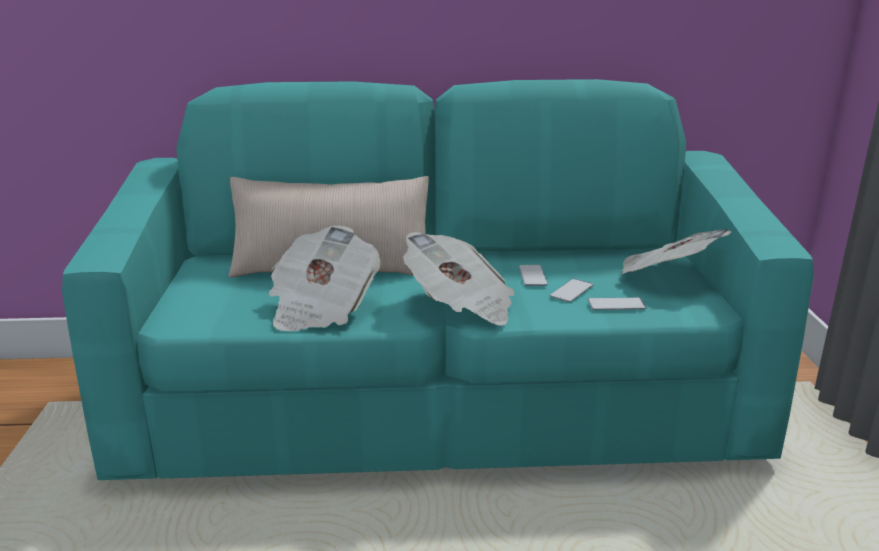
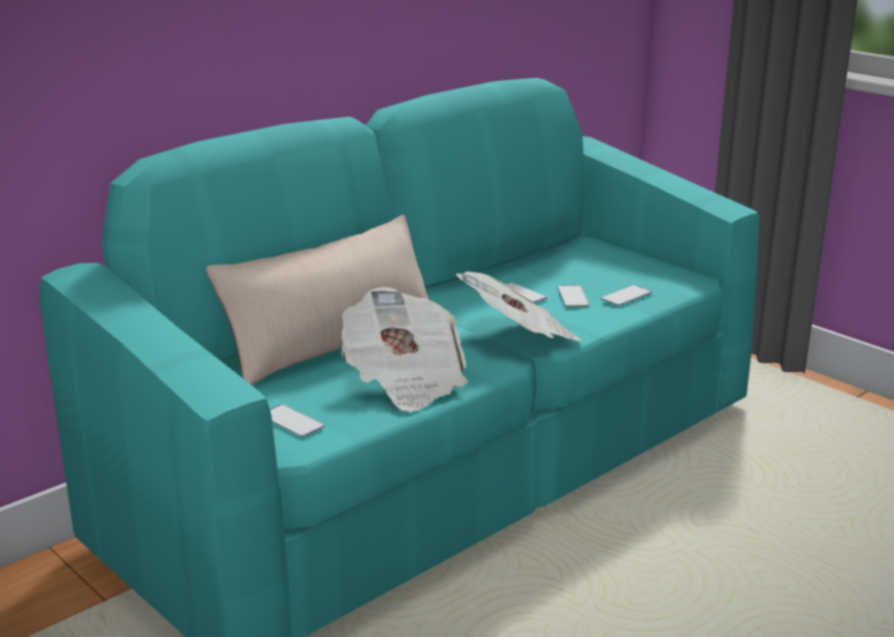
camera: 40 degrees left, 0 degrees up
(203, 307) = (291, 421): none -> phone
(667, 276) = (620, 261): newspaper -> none

